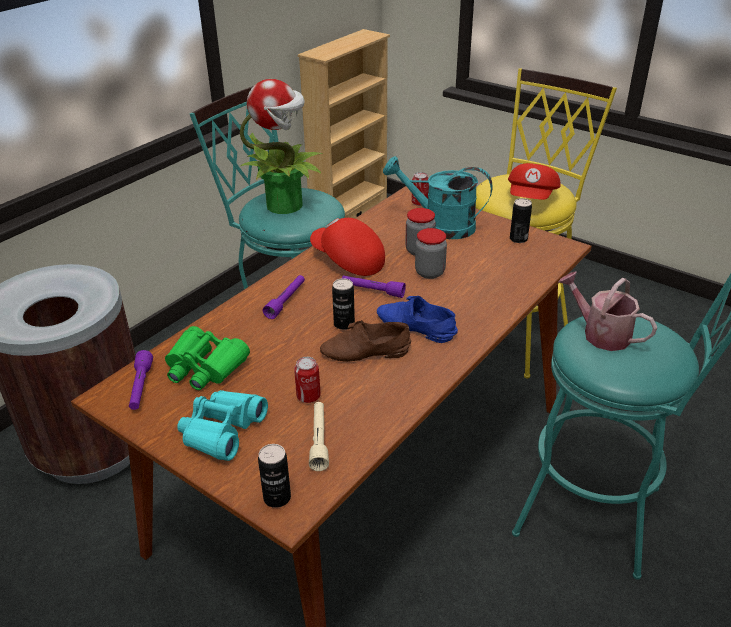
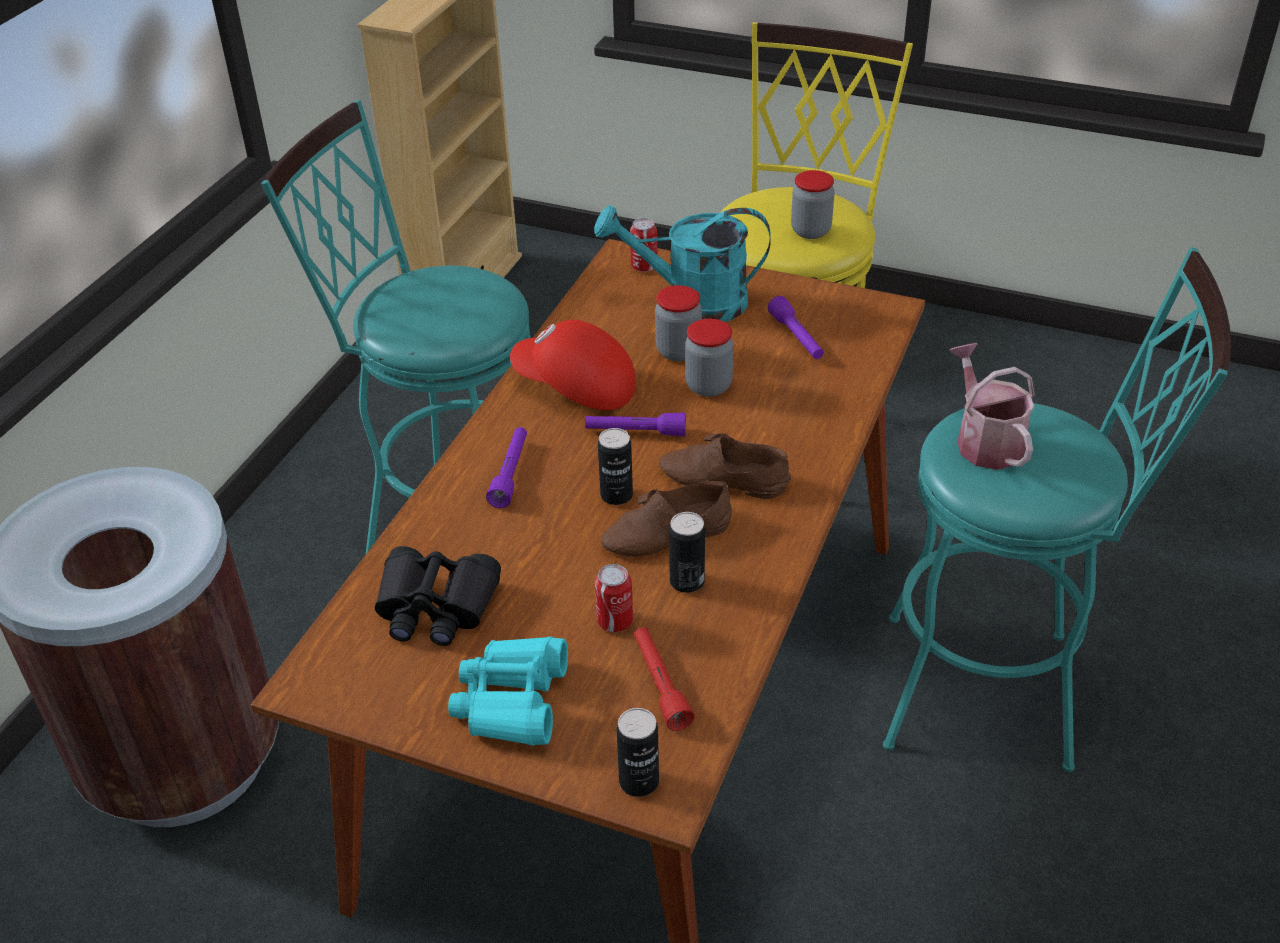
camera: 15 degrees left, 5 degrees up
(141, 387) = (351, 659): purple flashlight -> purple flashlight (796, 337)
(204, 367) = (436, 607): green binoculars -> black binoculars
(285, 205) = (430, 303): potted plant -> none
(319, 440) = (660, 684): beige flashlight -> red flashlight
(414, 327) = (722, 480): blue shoe -> brown shoe
(518, 239) = (817, 306): can -> can (687, 581)
(532, 198) = (810, 231): red cap -> jar
(600, 333) = (985, 441): watering can -> watering can turned 45 degrees clockwise

